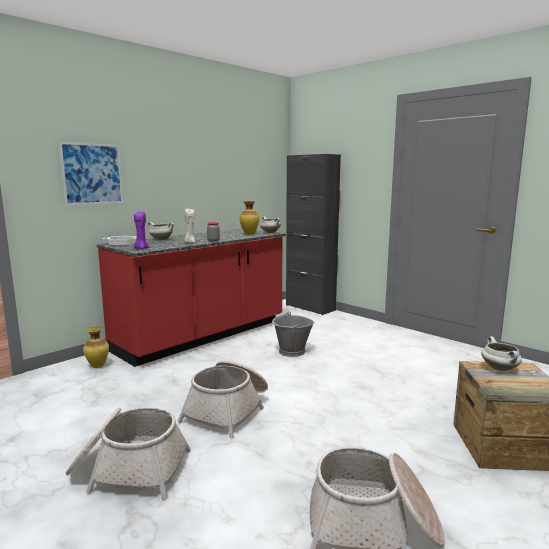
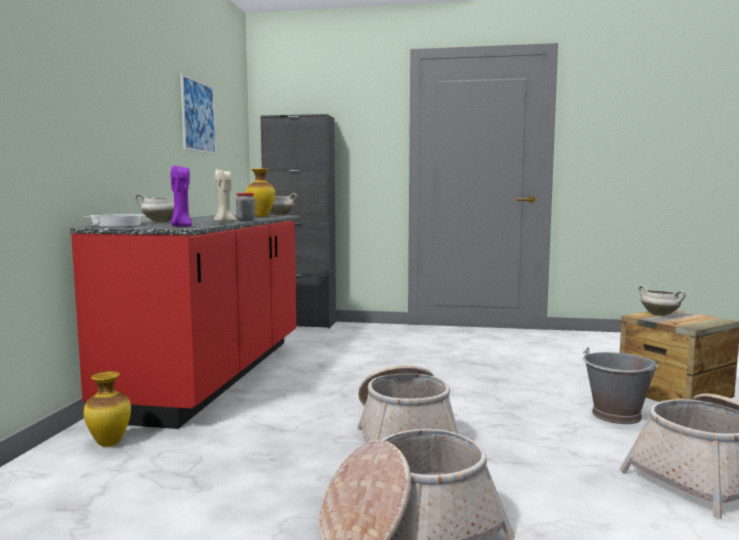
camera: 35 degrees left, 5 degrees down
(92, 174) = (59, 102): picture -> picture (198, 116)
(292, 351) = (363, 367): grey bucket -> grey bucket (617, 415)

